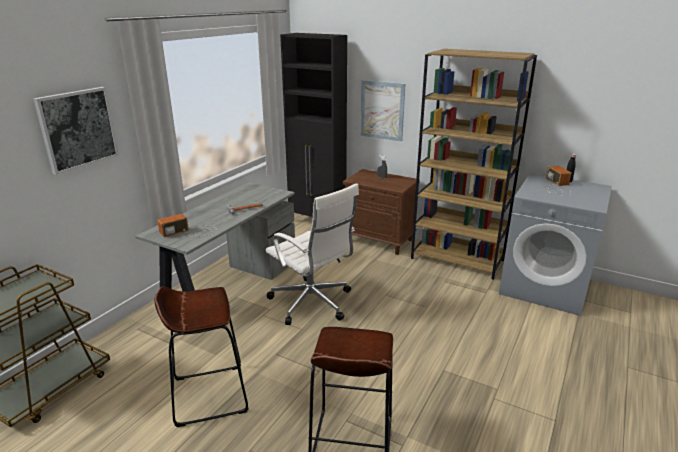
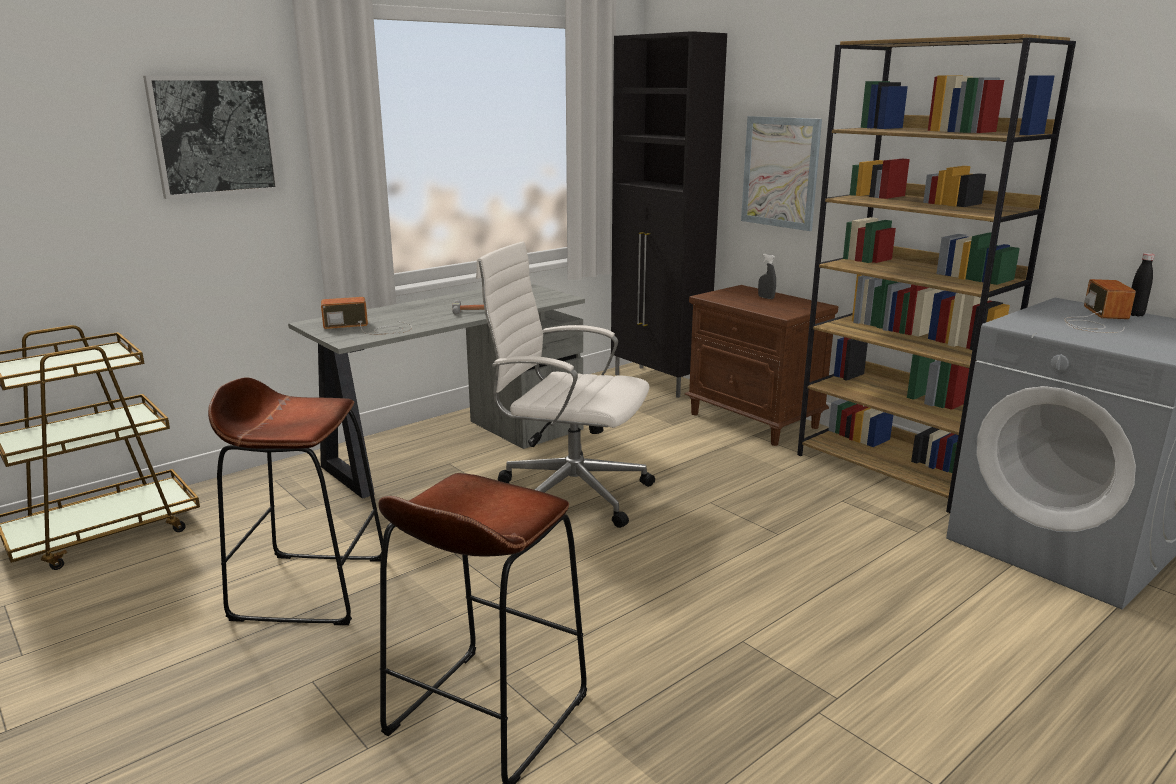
camera: 20 degrees right, 5 degrees down
(312, 303) = (568, 493): white office chair -> white office chair turned 135 degrees clockwise

